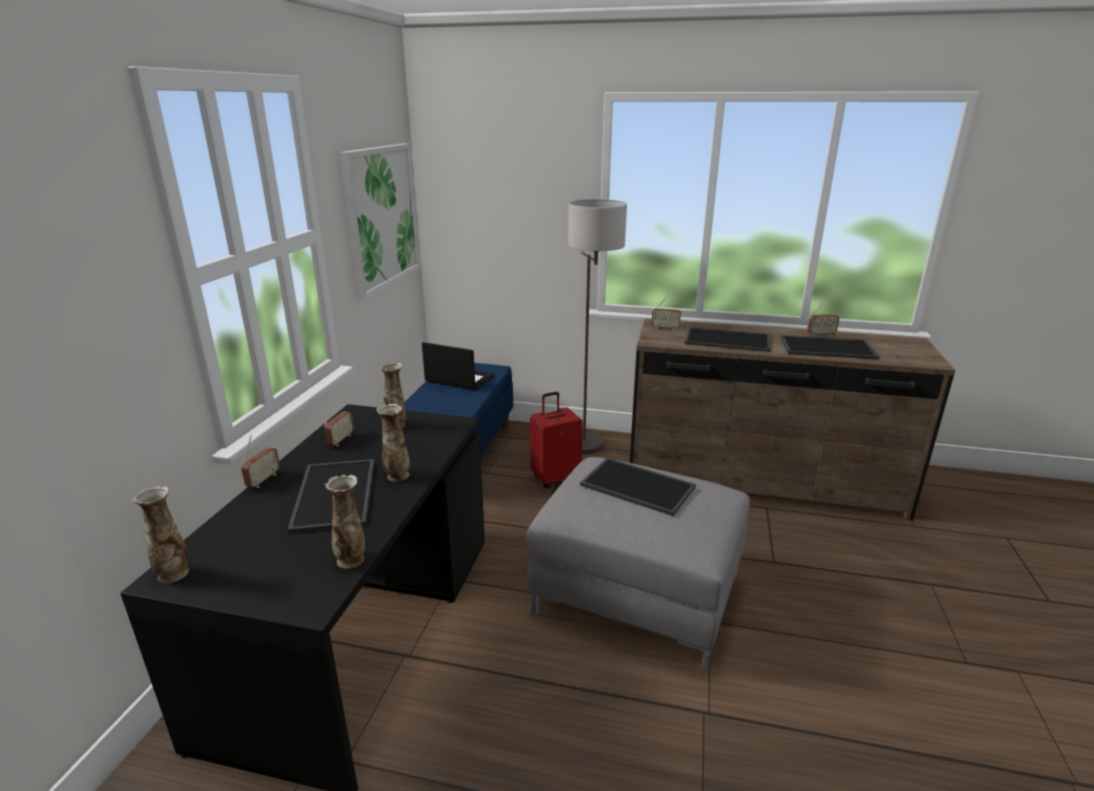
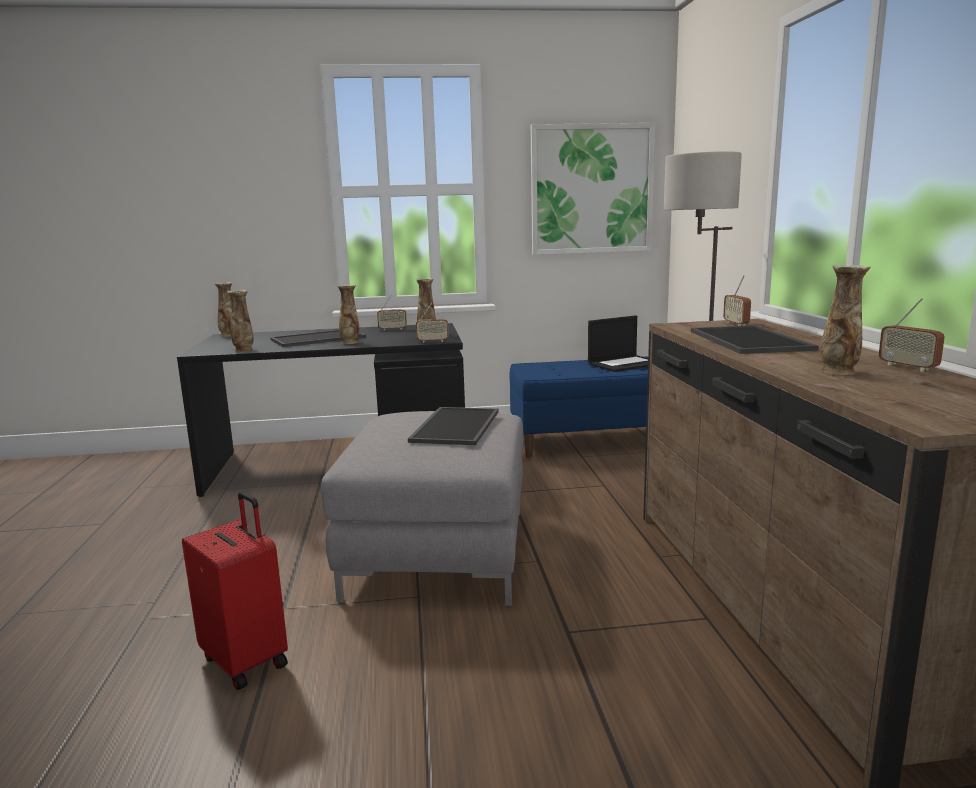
camera: 70 degrees right, 10 degrees down
(263, 480) = (329, 329): radio -> radio (432, 341)
(458, 379) = (625, 364): laptop -> laptop turned 60 degrees clockwise
(555, 478) = (610, 483): red suitcase -> red suitcase (247, 660)
(828, 347) = (839, 371): tray -> vase

